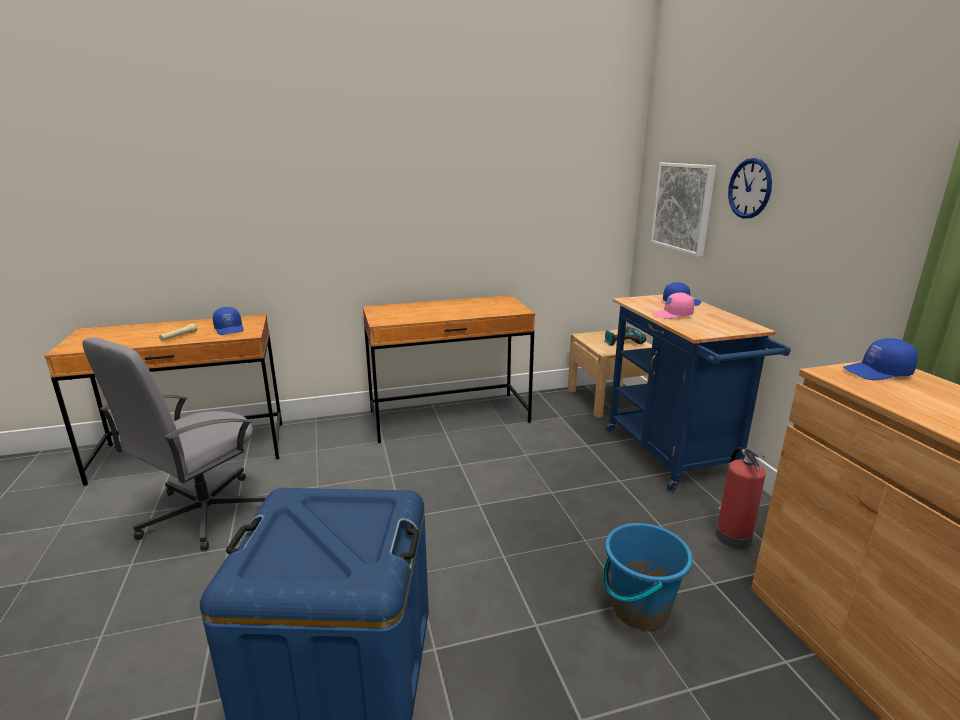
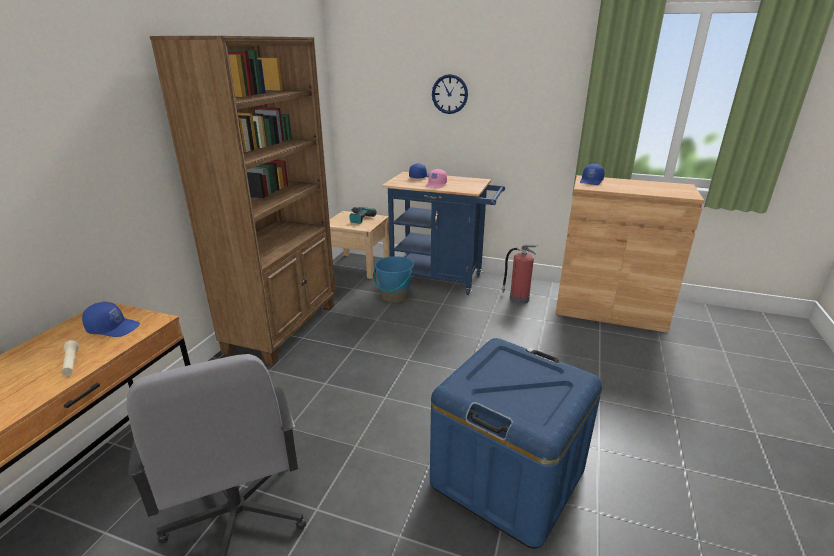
camera: 55 degrees left, 5 degrees up
(449, 417) = (284, 327): brown desk -> brown bookcase
(639, 609) = (544, 349): blue bucket -> blue bucket (394, 297)
(683, 207) = (387, 111): picture -> none

